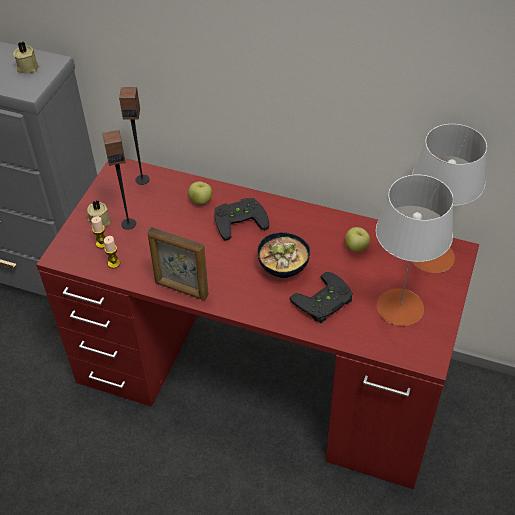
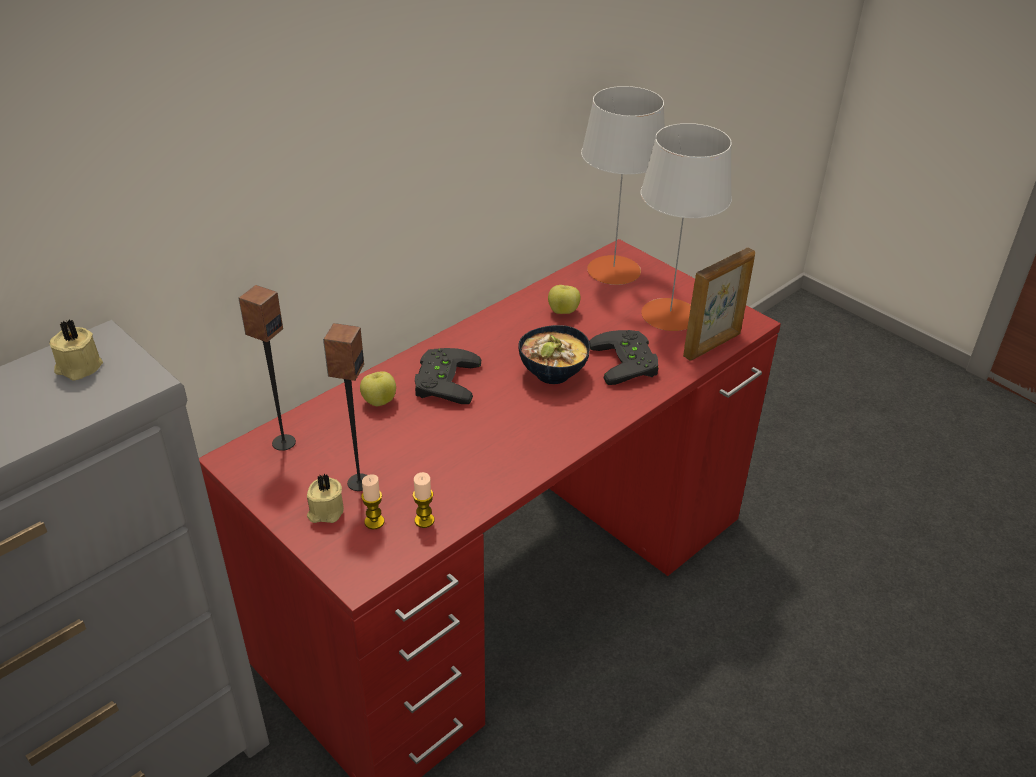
camera: 65 degrees left, 10 degrees down
(181, 289) = (523, 469): picture frame -> picture frame (713, 345)

